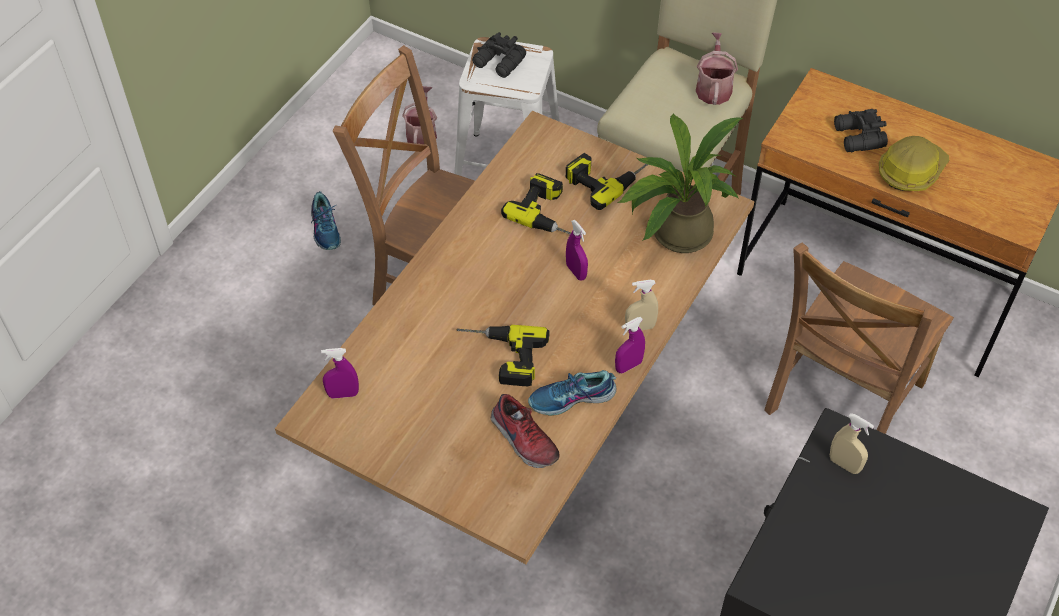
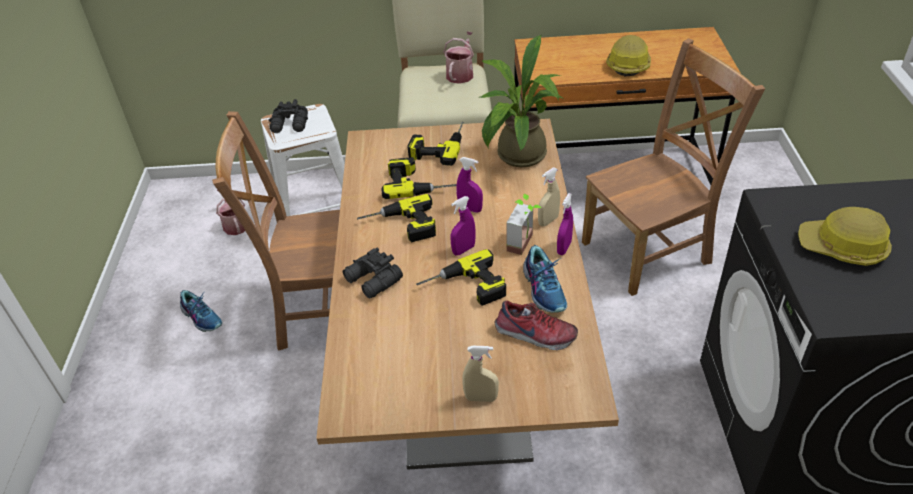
camera: 30 degrees left, 10 degrees down
(343, 394) = (357, 379): purple spray bottle -> purple spray bottle (463, 250)
(494, 256) = (400, 226): none -> power drill
(572, 399) = (545, 289): shoe -> shoe turned 60 degrees counterclockwise
(596, 341) = (526, 244): none -> potted plant
(713, 87) = (461, 73): watering can -> watering can turned 45 degrees clockwise
(841, 402) = (650, 250): brown chair -> brown chair turned 120 degrees counterclockwise
(844, 464) = (795, 215): beige spray bottle -> beige spray bottle (481, 398)
(852, 525) = (842, 248): none -> hard hat
(858, 138) = (580, 61): black binoculars -> black binoculars (373, 281)

